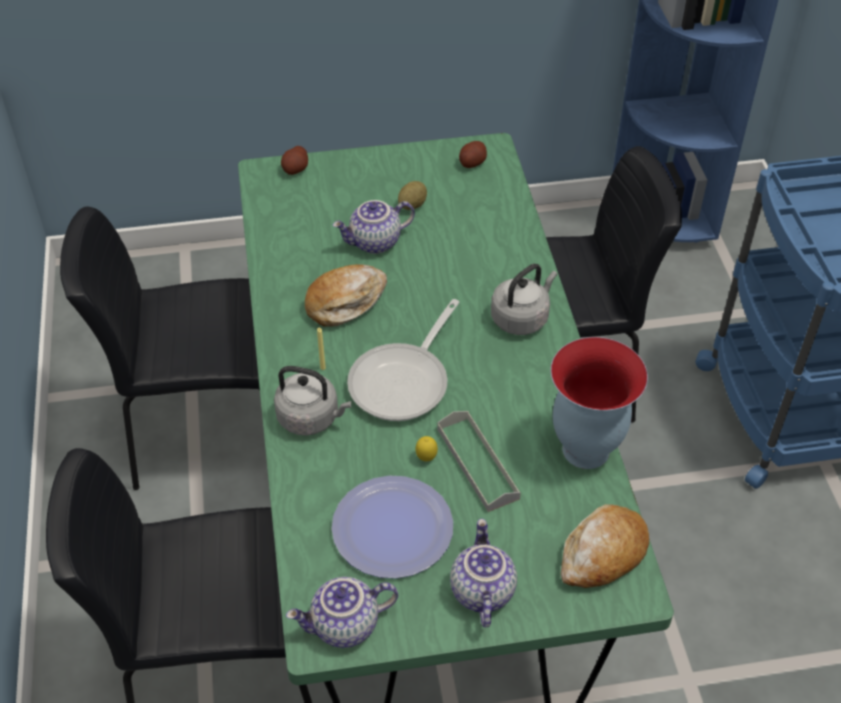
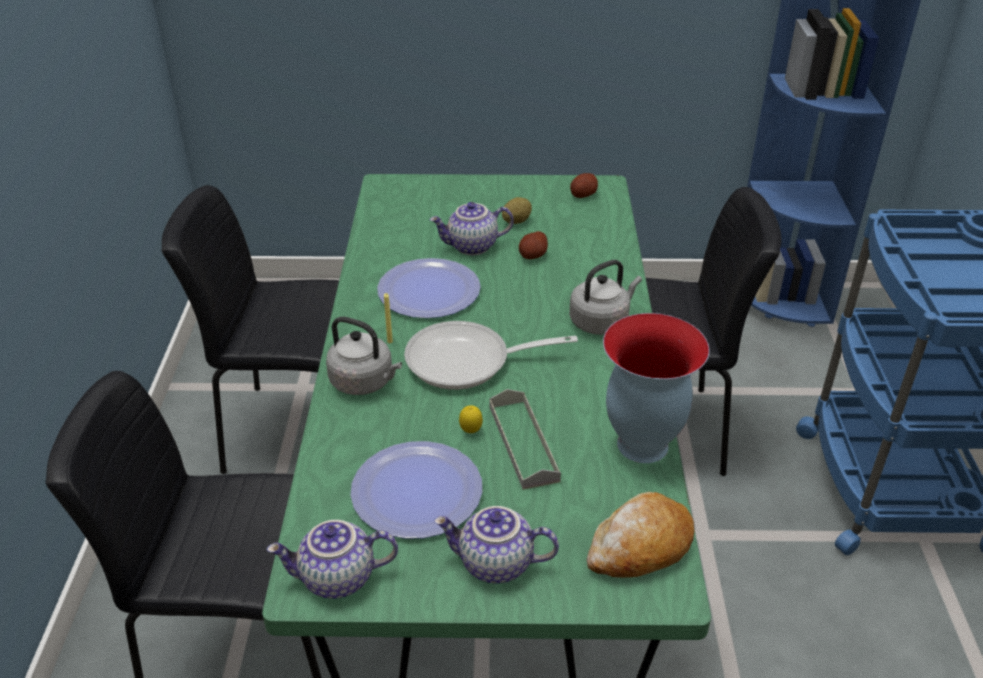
camera: 10 degrees right, 10 degrees down
(295, 169) = (415, 185): potato -> potato (533, 255)
(345, 302) = (429, 290): bread -> plate
(404, 381) = (467, 362): frying pan -> frying pan turned 45 degrees clockwise
(480, 591) = (495, 565): teapot -> teapot turned 90 degrees counterclockwise

